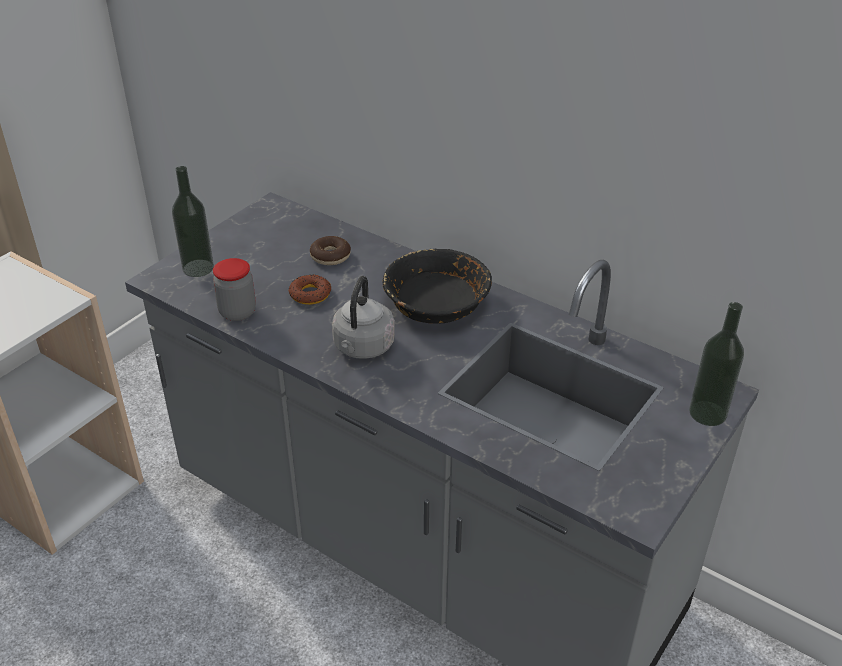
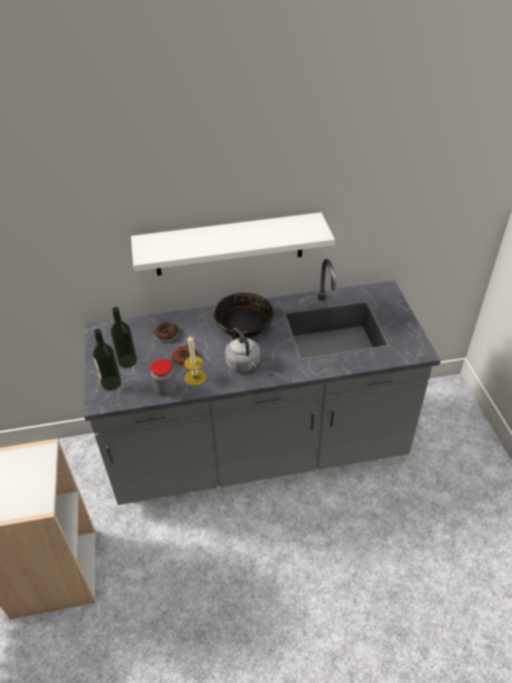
camera: 45 degrees left, 5 degrees up
(286, 323) = (195, 377): none -> candle
(475, 162) = (229, 244): none -> white shelf
(707, 413) = (392, 300): bottle -> bottle (127, 361)

